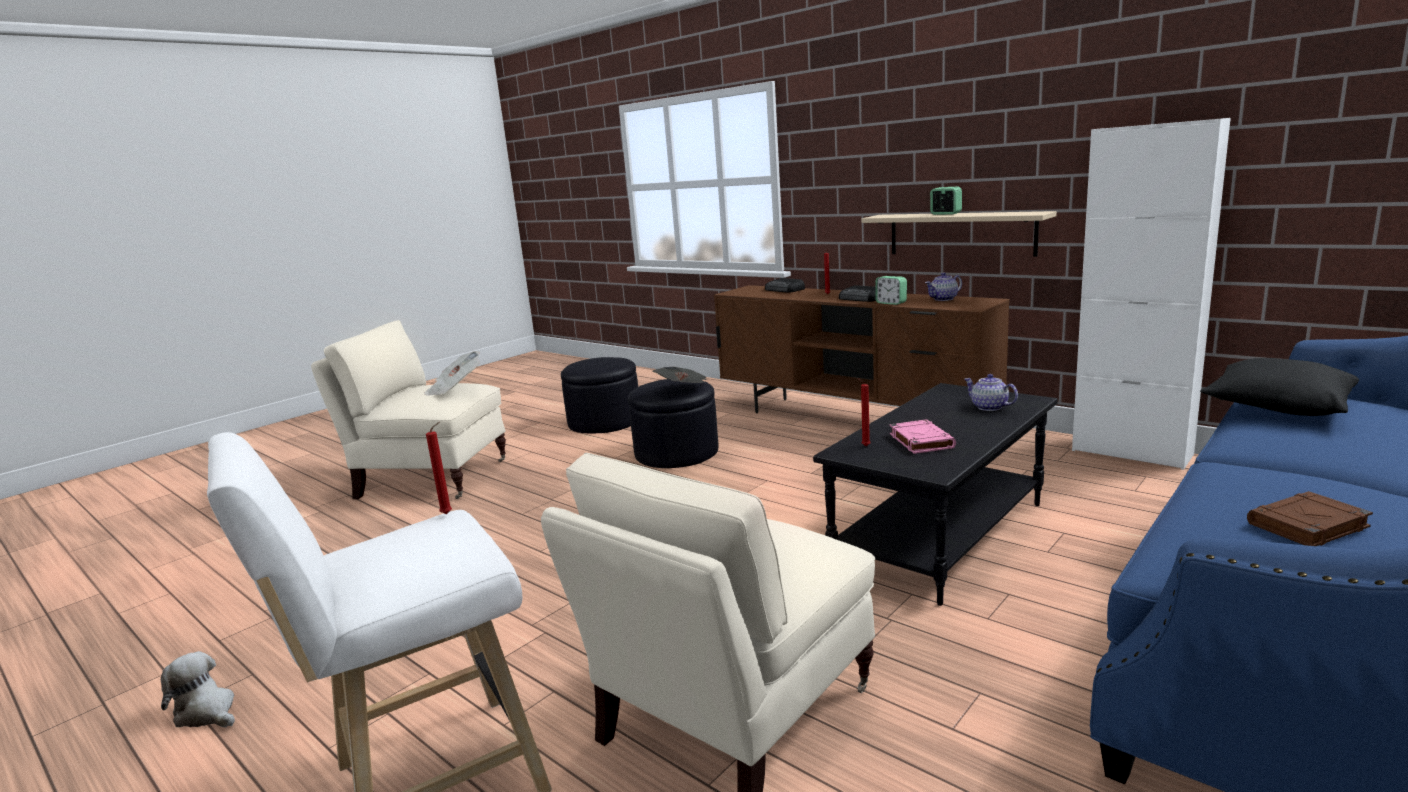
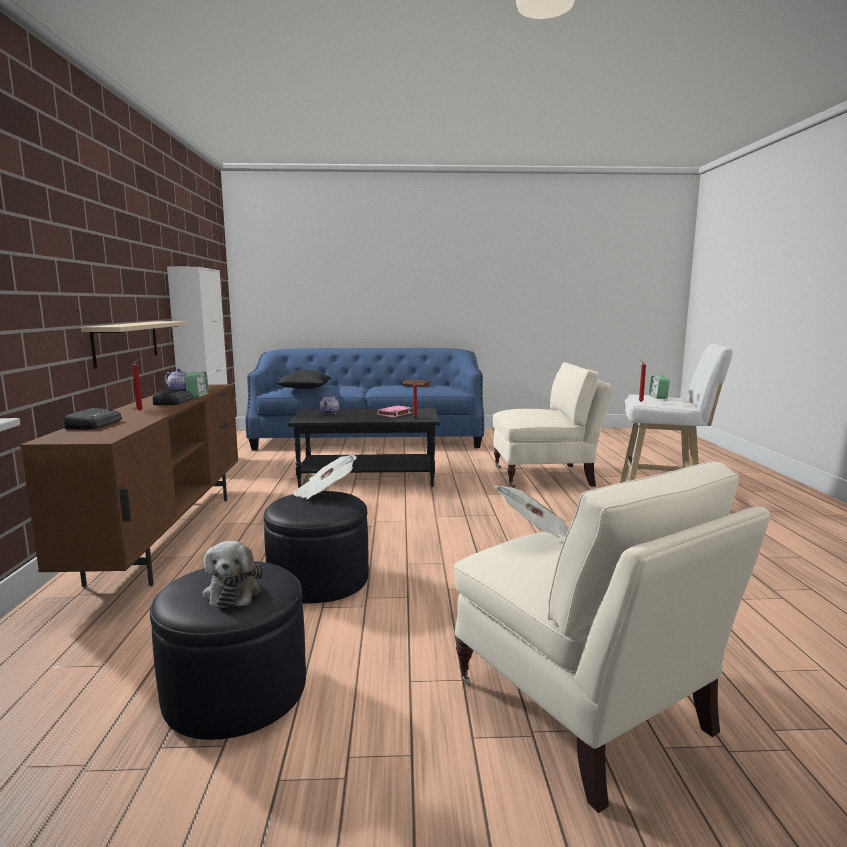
camera: 135 degrees left, 5 degrees down
(207, 712) = (786, 549): plush toy -> plush toy (233, 591)
(945, 214) = (132, 323): alarm clock -> alarm clock (658, 397)

